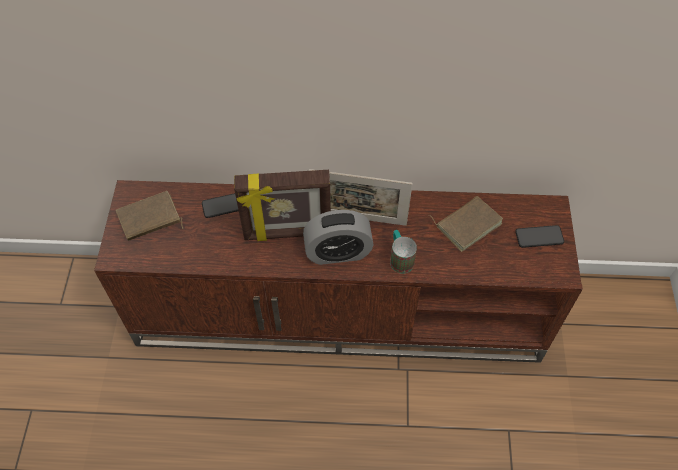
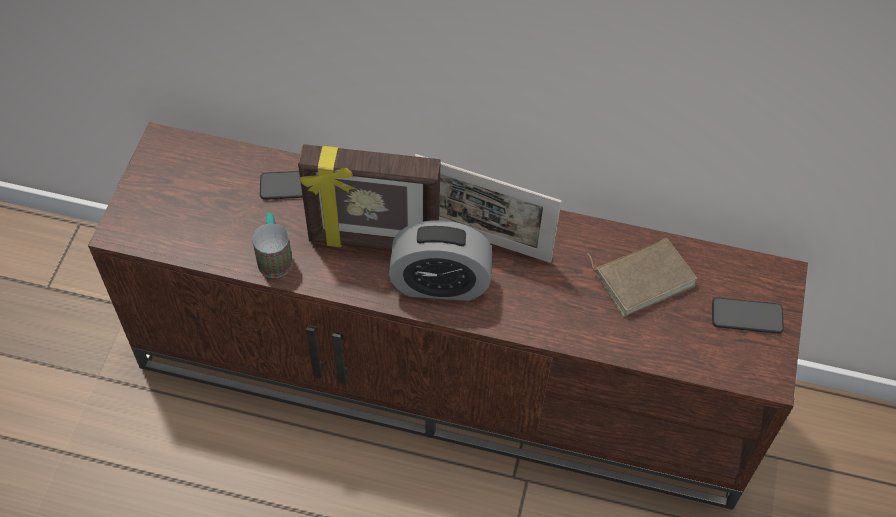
camera: 10 degrees right, 0 degrees up
(149, 219) = (181, 187): brown book -> none
(400, 258) = (529, 309): mug -> mug (274, 256)

